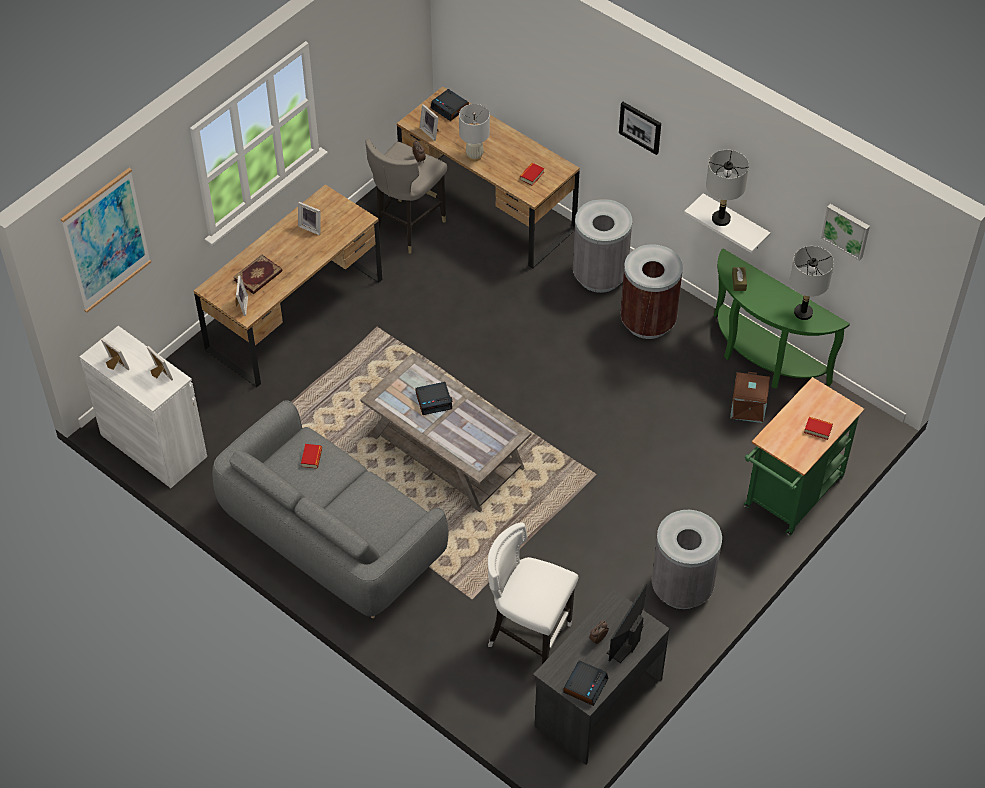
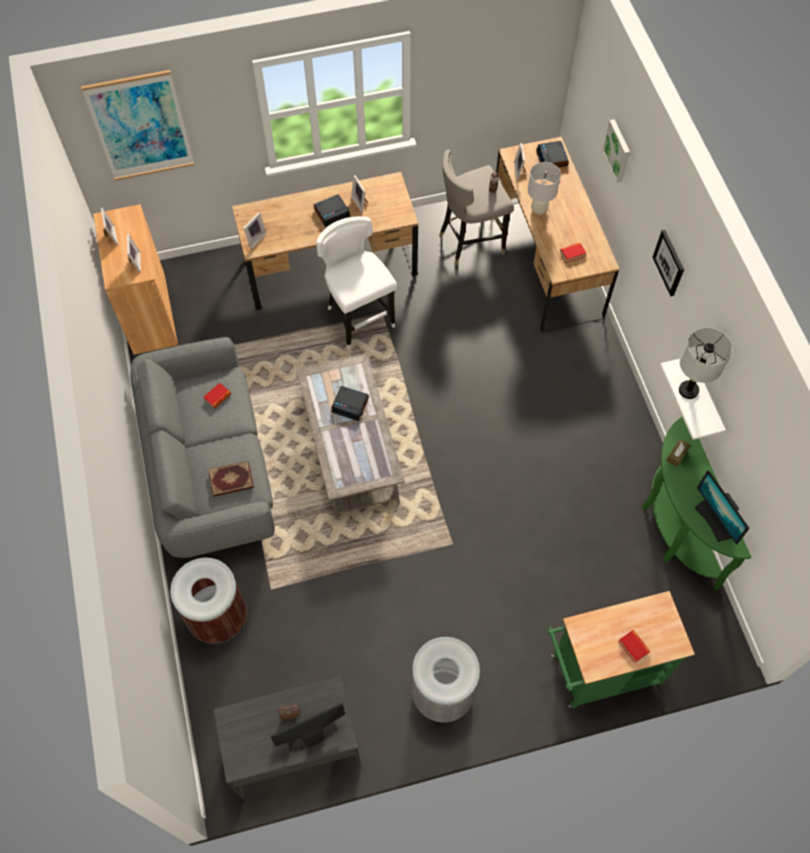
camera: 35 degrees right, 10 degrees up
(153, 446) = (149, 313): white cabinet -> brown cabinet
(258, 276) = (288, 221): book -> book (231, 480)
(528, 637) = (286, 653): white stool -> white stool (359, 319)
(585, 685) = (245, 750): alarm clock -> alarm clock (332, 213)
(600, 276) = (592, 370): grey trash can -> none
(648, 321) = (601, 434): brown trash can -> brown trash can (218, 617)
(749, 408) = (627, 565): brown storage box -> none
(803, 313) = (714, 520): grey table lamp -> monitor
(846, 230) = (782, 479): picture -> picture (618, 150)

